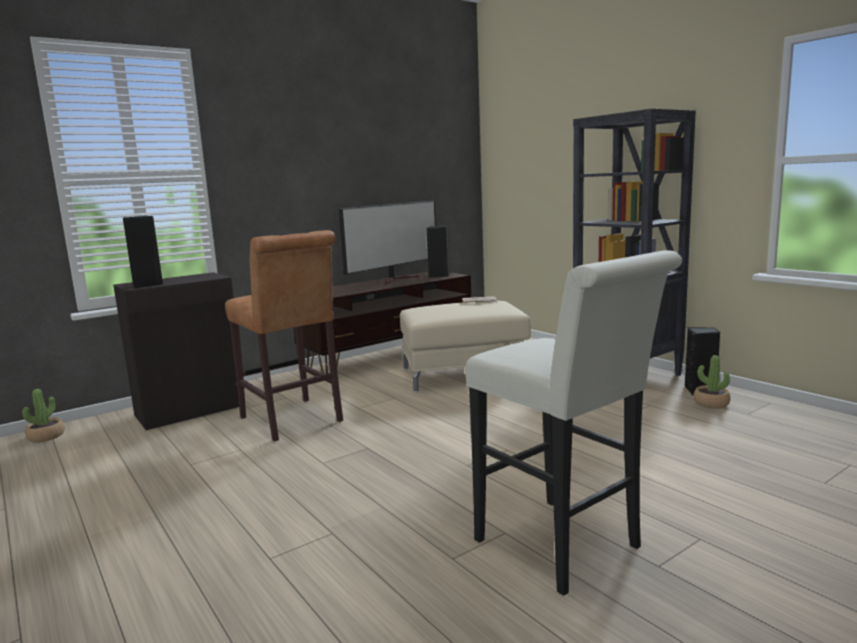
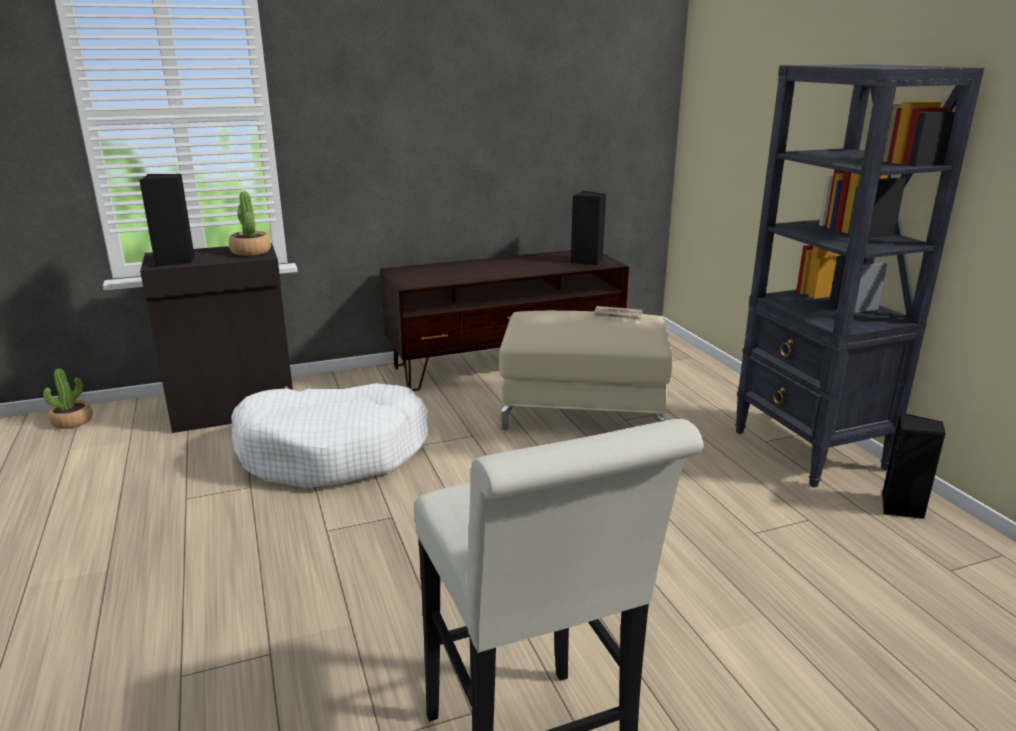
camera: 15 degrees right, 10 degrees up
(293, 421) = (333, 452): brown stool -> white dog bed
(398, 279) = (528, 261): television -> none
(711, 403) = (904, 537): potted plant -> potted plant (250, 251)

